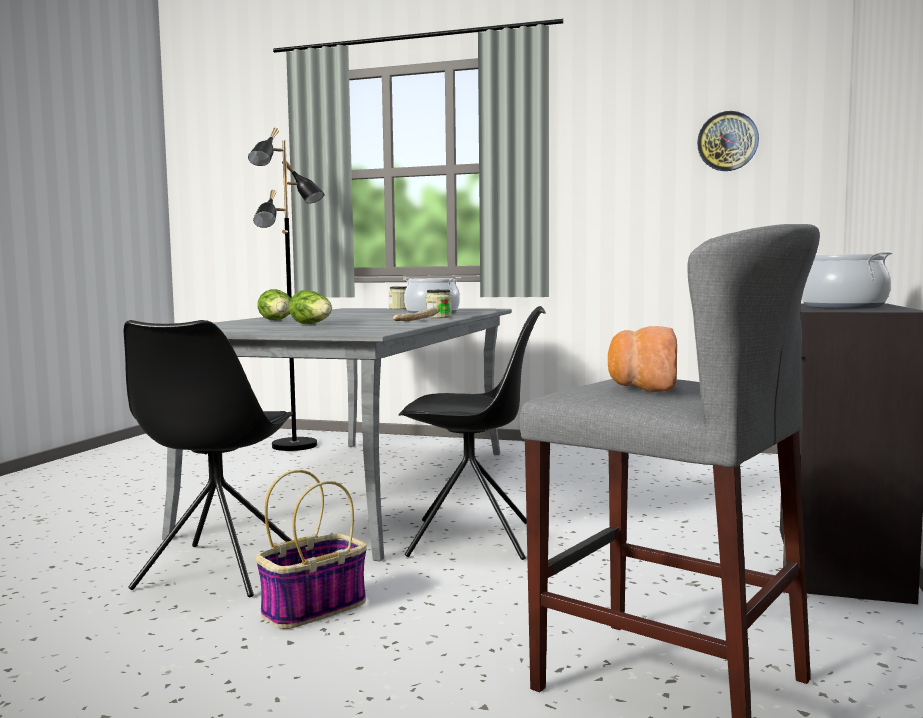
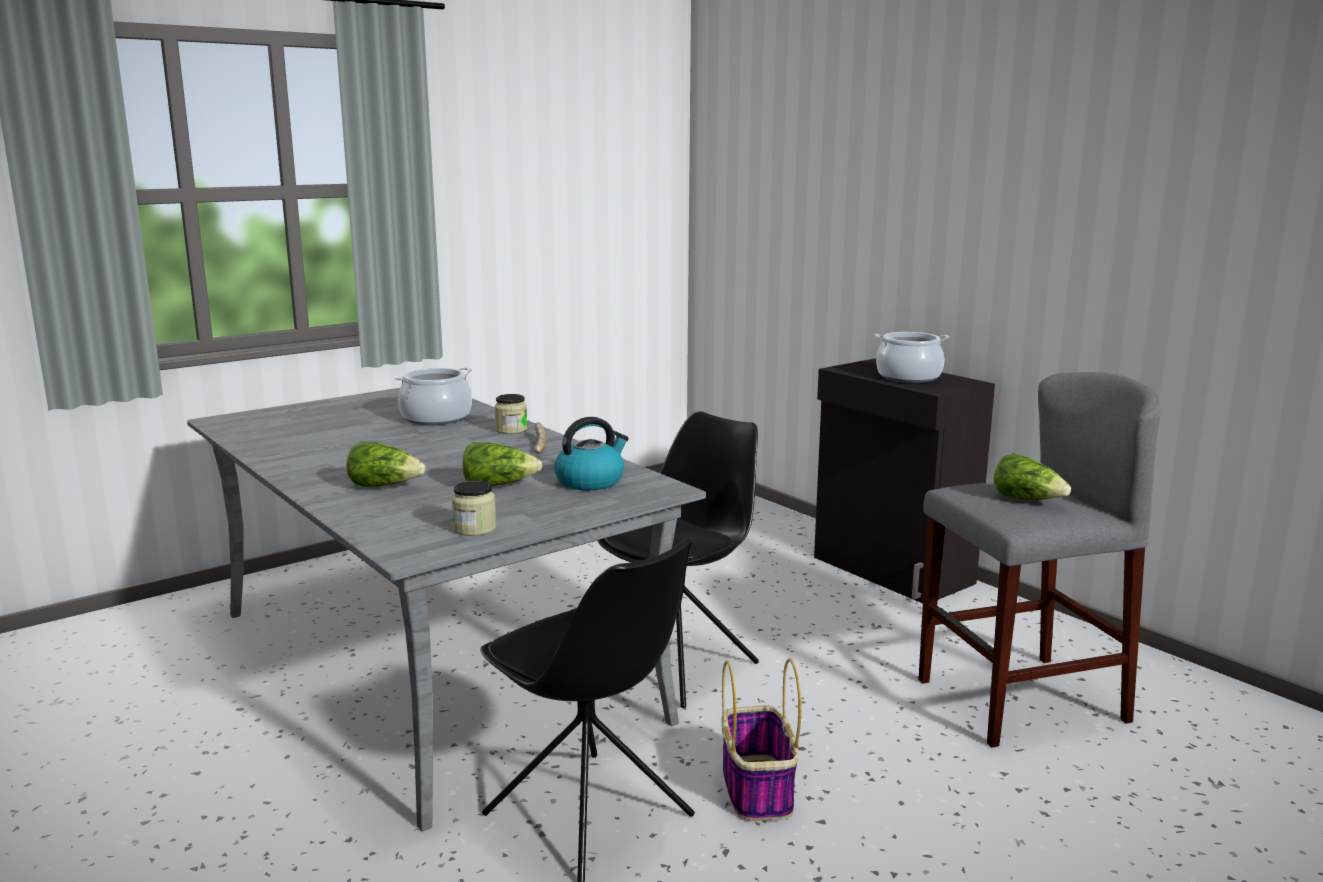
camera: 55 degrees left, 10 degrees up
(295, 446) = (152, 646): black floor lamp -> none
(356, 327) = (590, 481): none -> kettle
(399, 308) = (297, 407): jar -> jar (475, 528)
(641, 386) = (1027, 500): bread -> lettuce
(727, 141) = (599, 167): wall clock -> none

